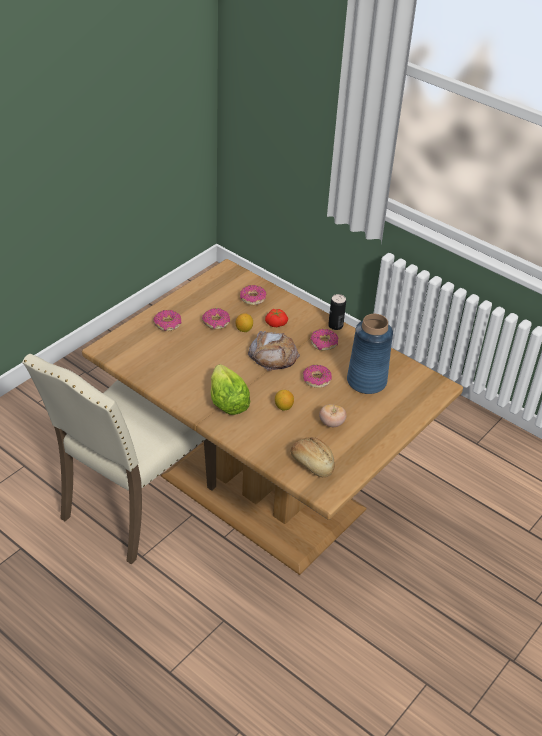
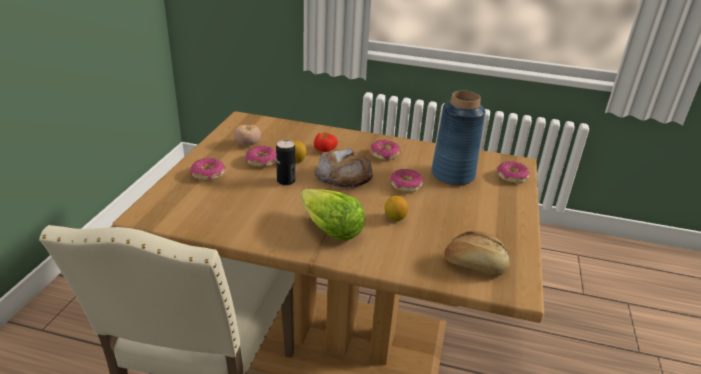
camera: 25 degrees left, 10 degrees down
(252, 299) = (285, 135): donut -> donut (511, 177)
(331, 423) = (456, 219): tomato -> tomato (248, 144)
(335, 325) = (382, 139): can -> can (286, 181)

